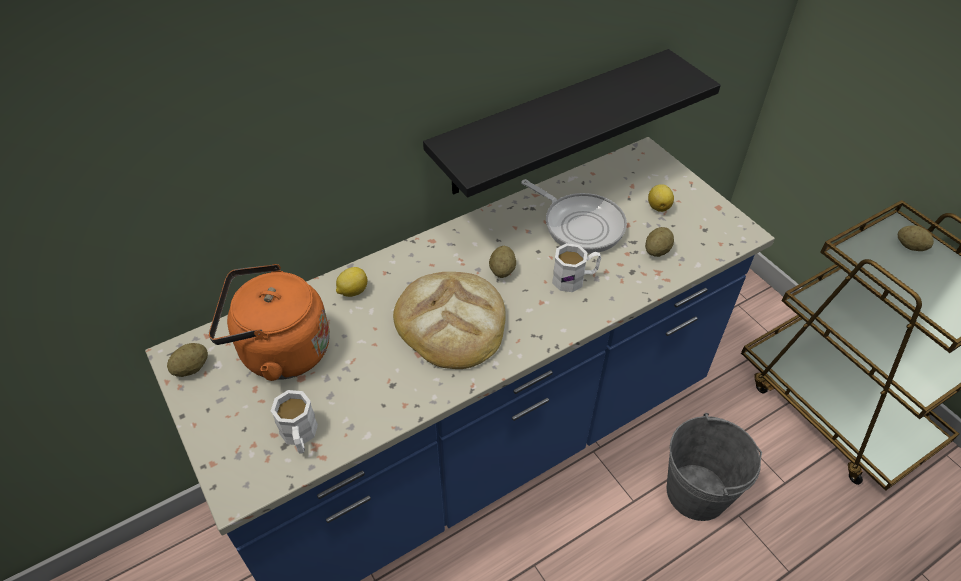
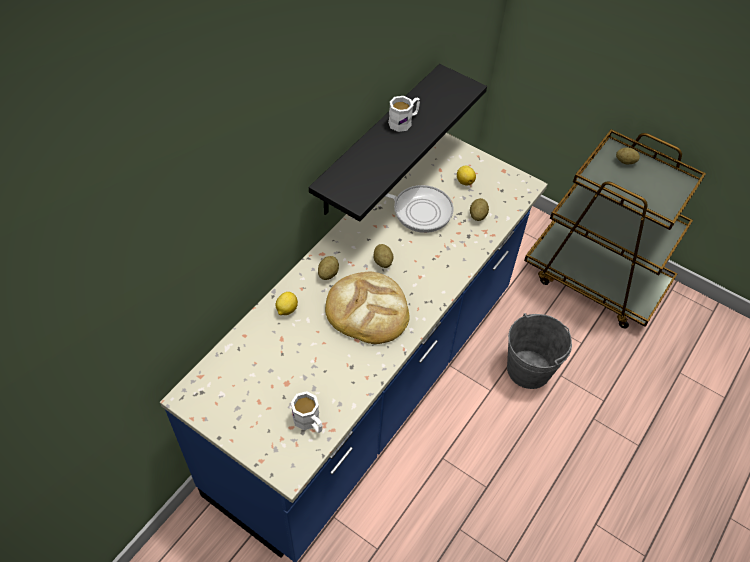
camera: 25 degrees left, 5 degrees up
(191, 368) = (204, 403): potato -> potato (328, 273)
(279, 351) = (260, 370): orange kettle -> none
(575, 279) = (434, 253): white mug -> white mug (404, 121)

